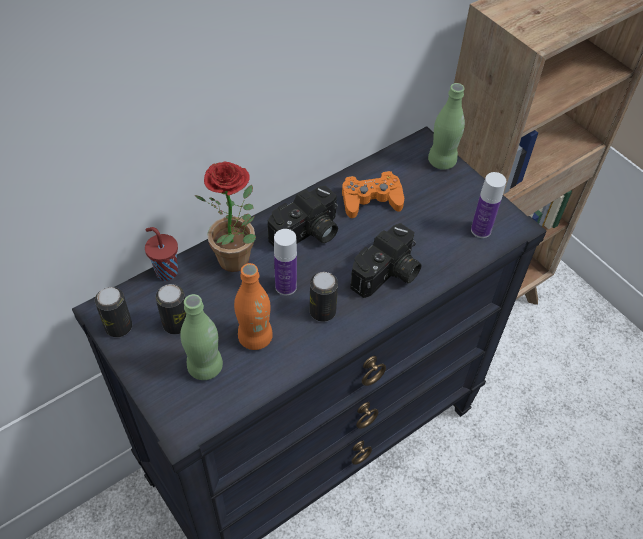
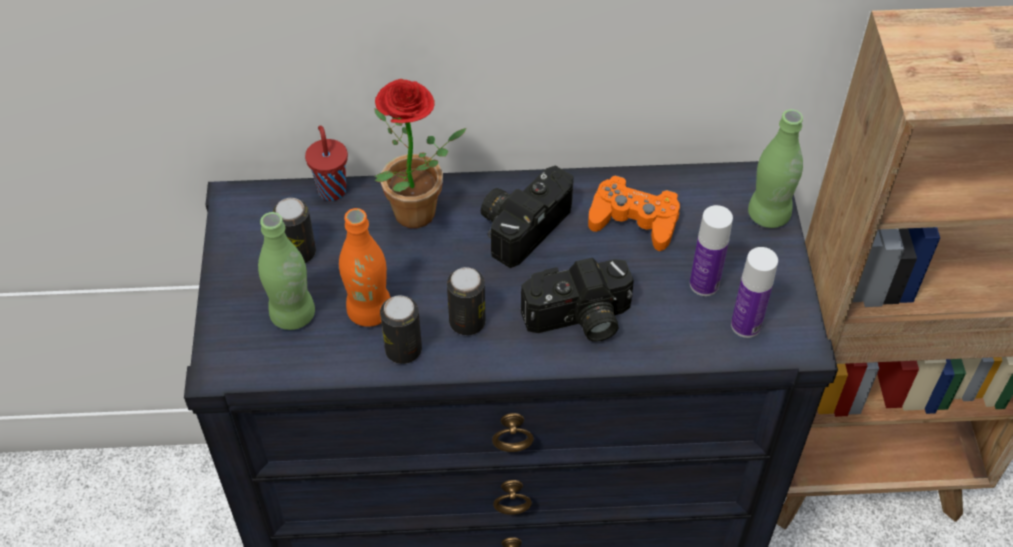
camera: 35 degrees right, 0 degrees up
(118, 327) = (238, 225): can -> can (403, 350)
(286, 286) = (448, 272): bottle -> bottle (704, 284)
(307, 234) = (522, 224): camera -> camera turned 135 degrees clockwise

